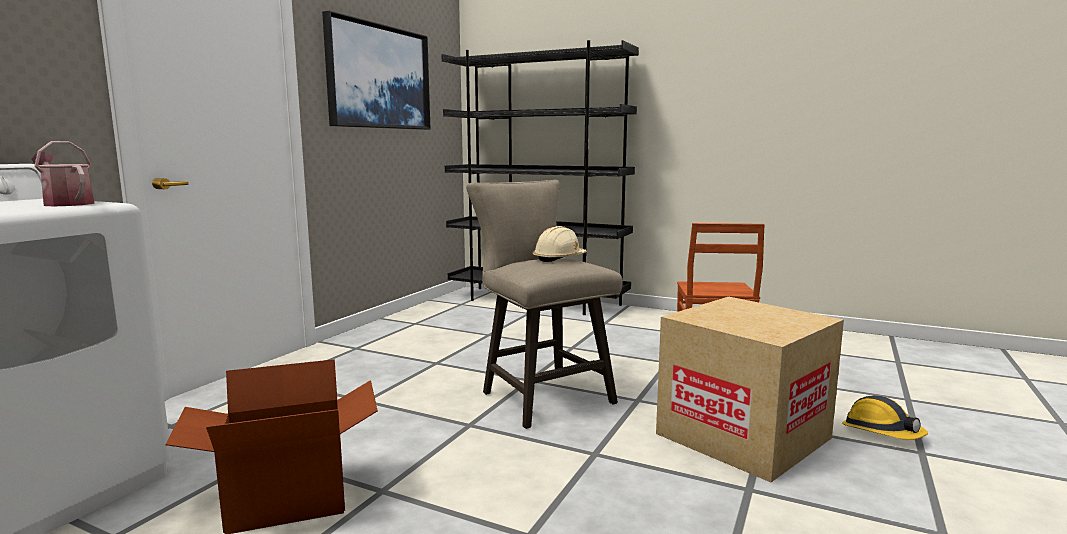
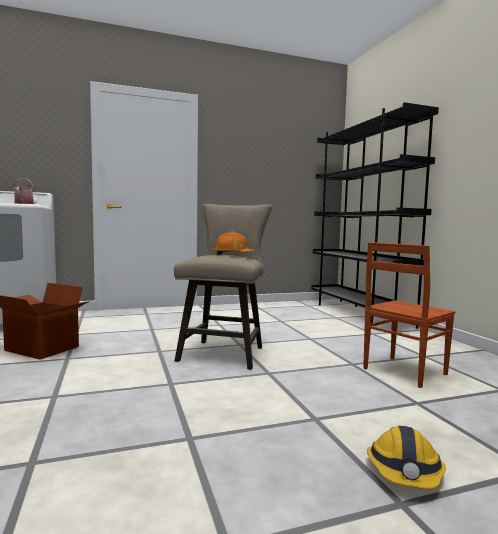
camera: 45 degrees right, 5 degrees down
(379, 77) = (262, 154): picture -> none
(559, 259) = (232, 255): beige hard hat -> orange hard hat
(743, 436) = (276, 416): cardboard box -> none

